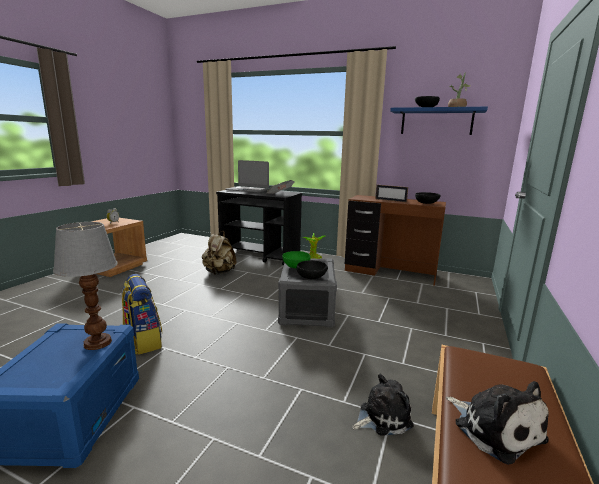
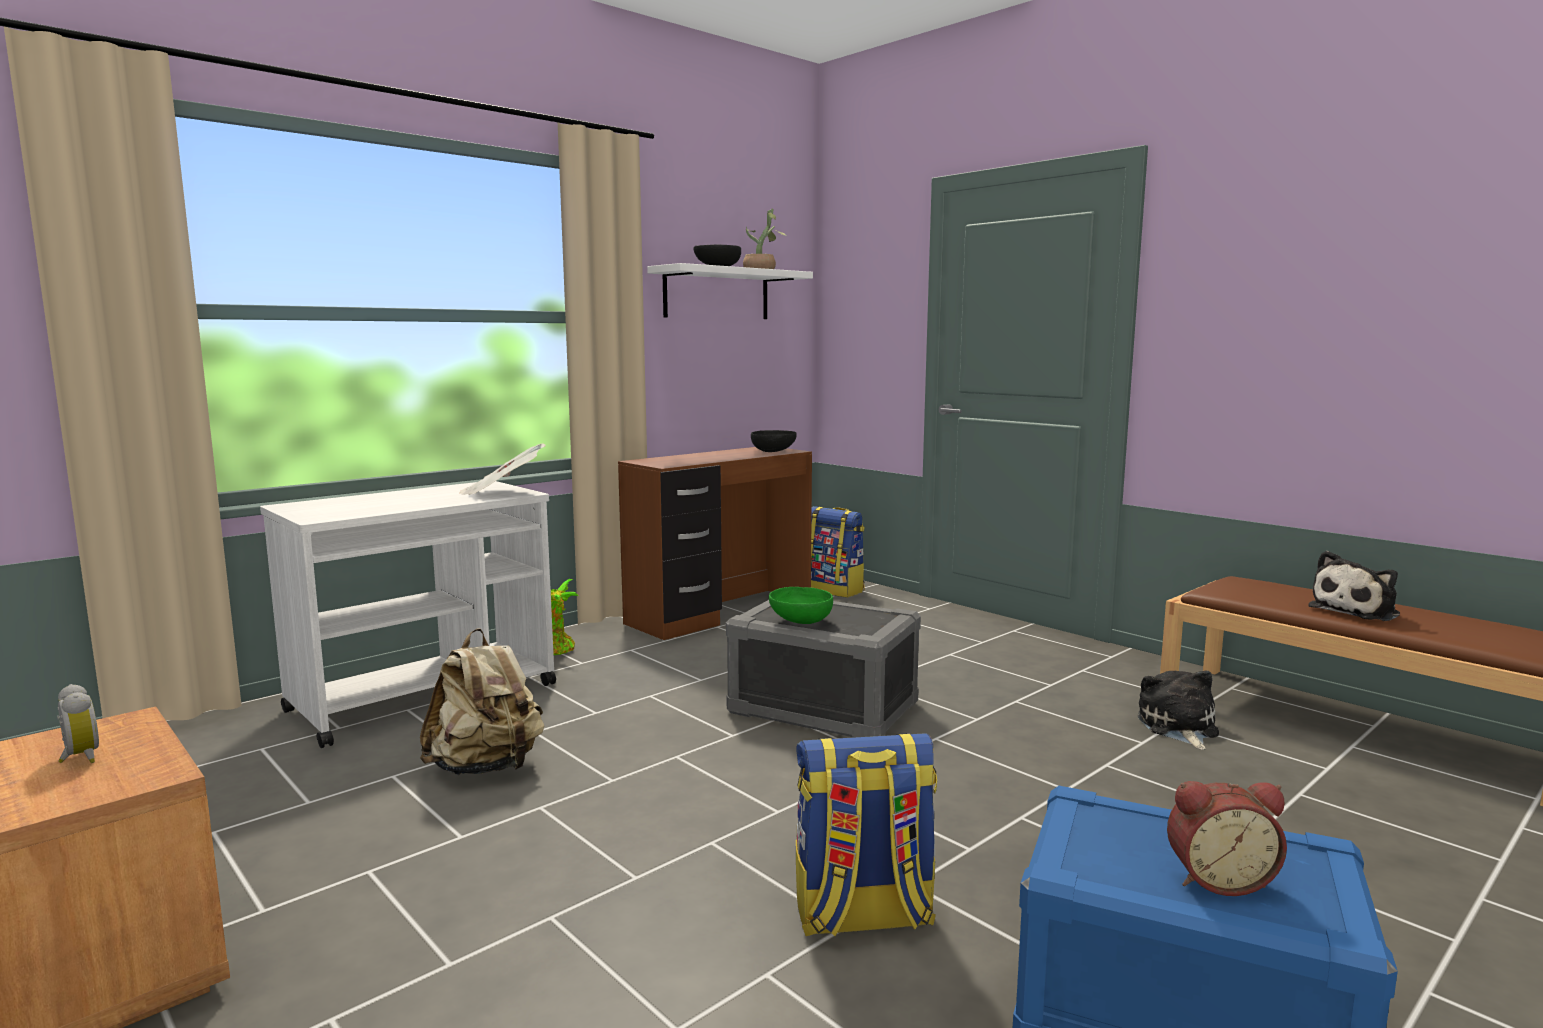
camera: 65 degrees left, 5 degrees down
(42, 358) = (1218, 879): none -> alarm clock
(97, 343) = (1146, 820): table lamp -> none
(247, 190) = (349, 503): laptop -> none
(260, 255) = (426, 697): black cart -> white cart
(312, 277) = (874, 620): black bowl -> none
(390, 200) = (716, 457): picture frame -> none
(436, 122) = (716, 294): blue shelf -> white shelf
(463, 287) = (834, 590): none -> backpack
(494, 428) = (1357, 611): plush toy -> plush toy turned 150 degrees clockwise

